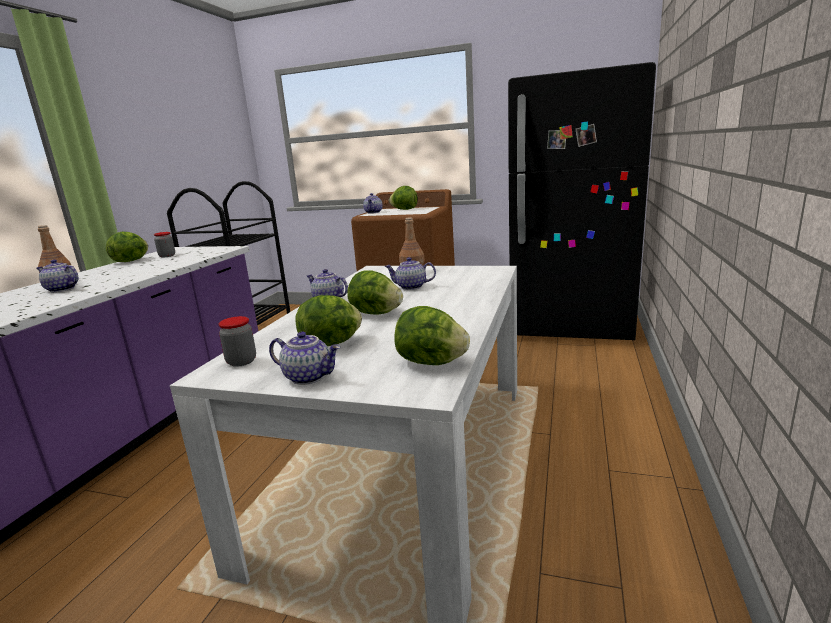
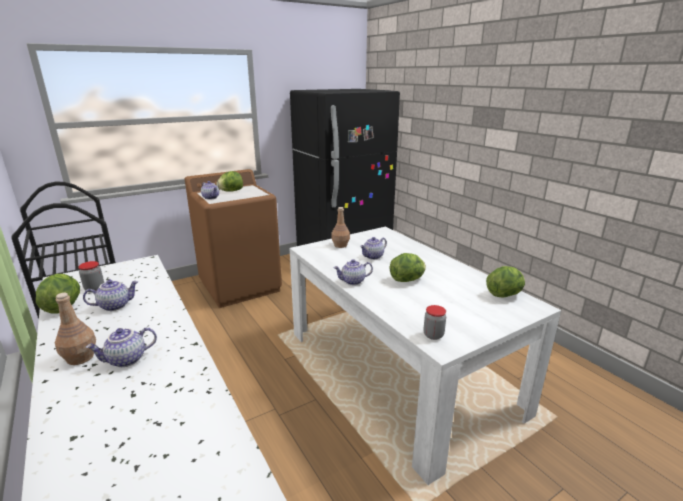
camera: 50 degrees left, 5 degrees up
(309, 377) = (485, 324): teapot -> teapot (115, 305)
(331, 344) = (442, 305): lettuce -> none

